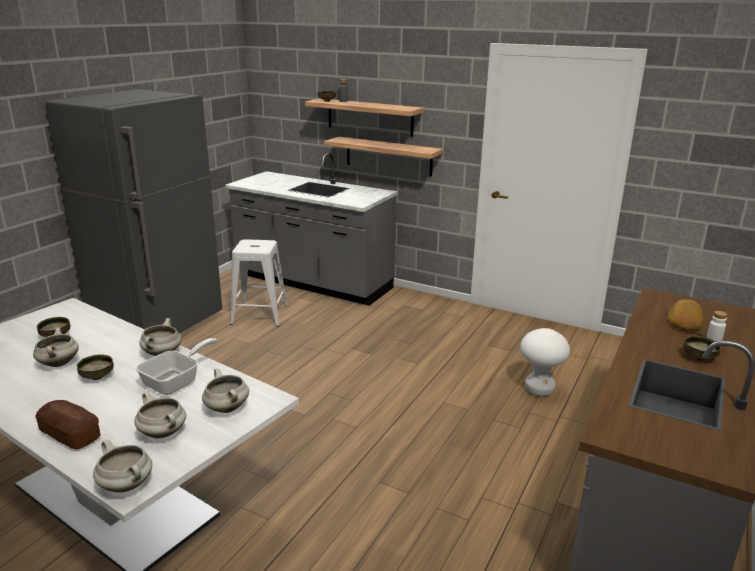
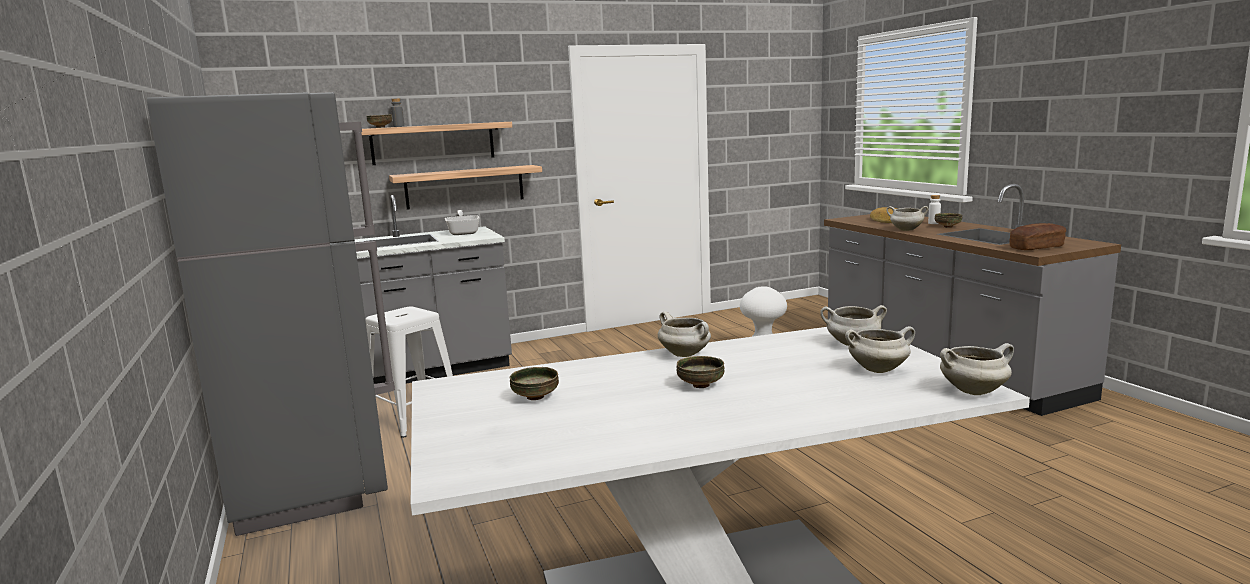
camera: 50 degrees left, 10 degrees down
(58, 363) = (627, 401): white cooking pot -> white cooking pot (906, 230)
(70, 434) = (836, 407): bread -> bread (1036, 247)
(176, 381) = (766, 355): frying pan -> frying pan (463, 232)

